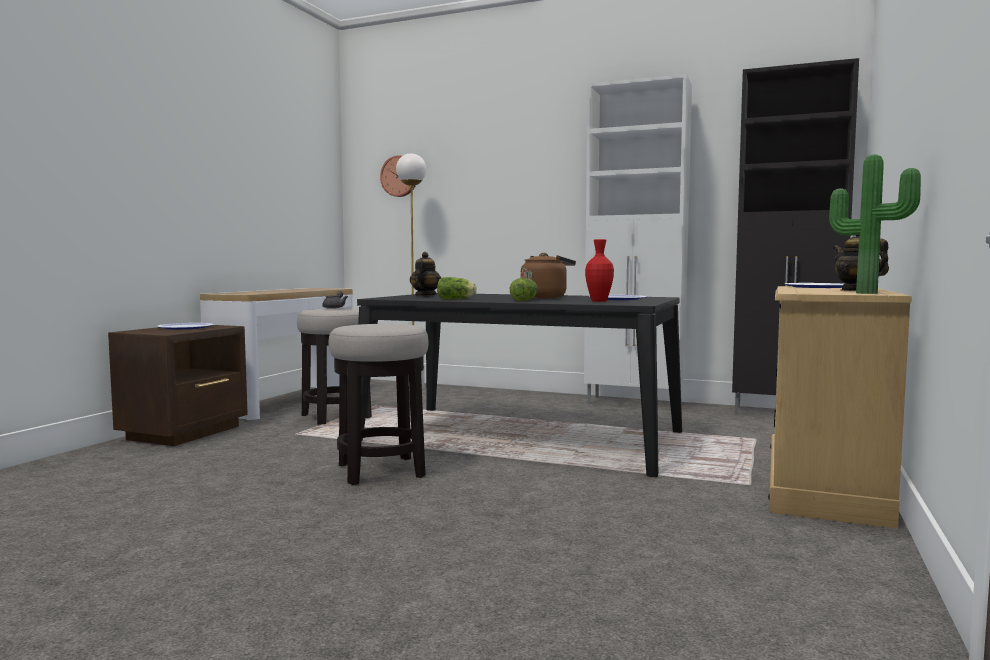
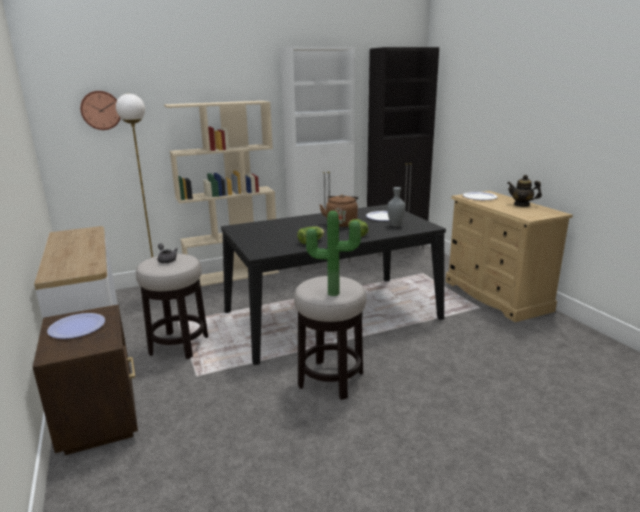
camera: 45 degrees left, 15 degrees up
(425, 296) = (259, 238): teapot -> none
(507, 392) = (233, 275): none -> beige bookcase
(599, 301) = (395, 225): red vase -> grey vase
(868, 293) = (548, 212): potted plant -> potted plant (333, 292)

